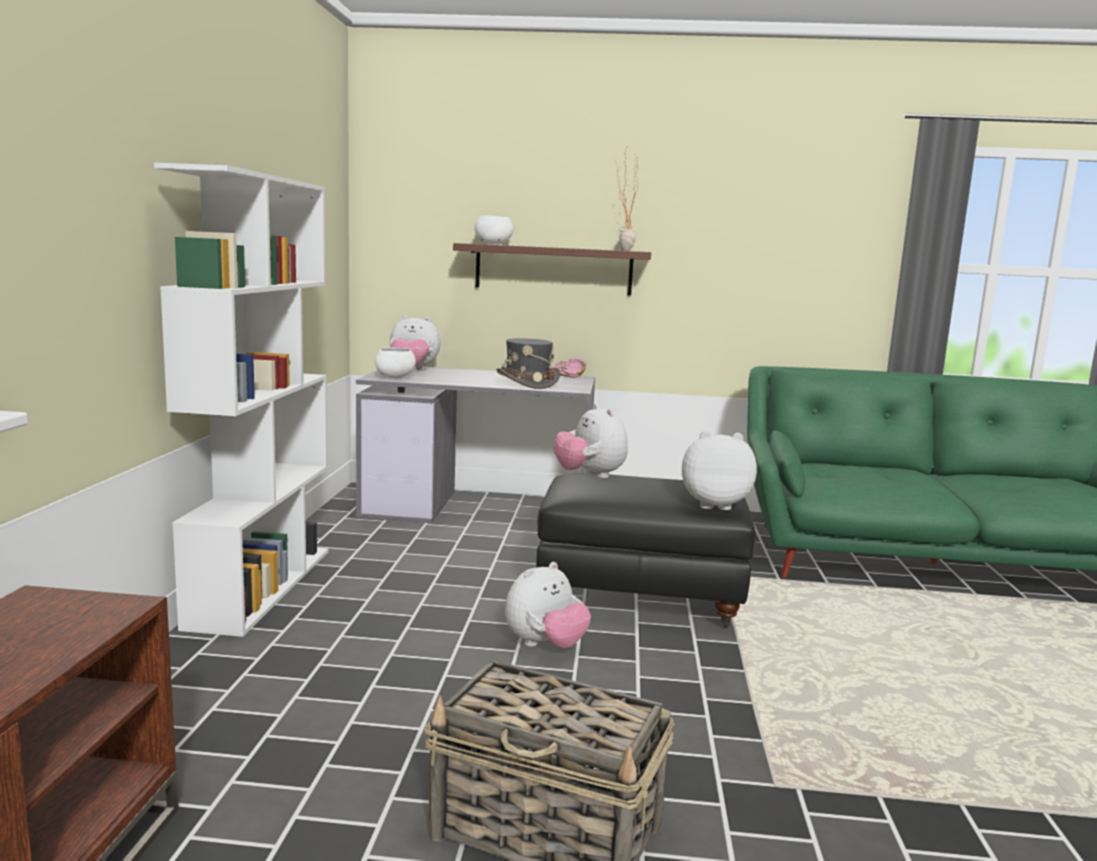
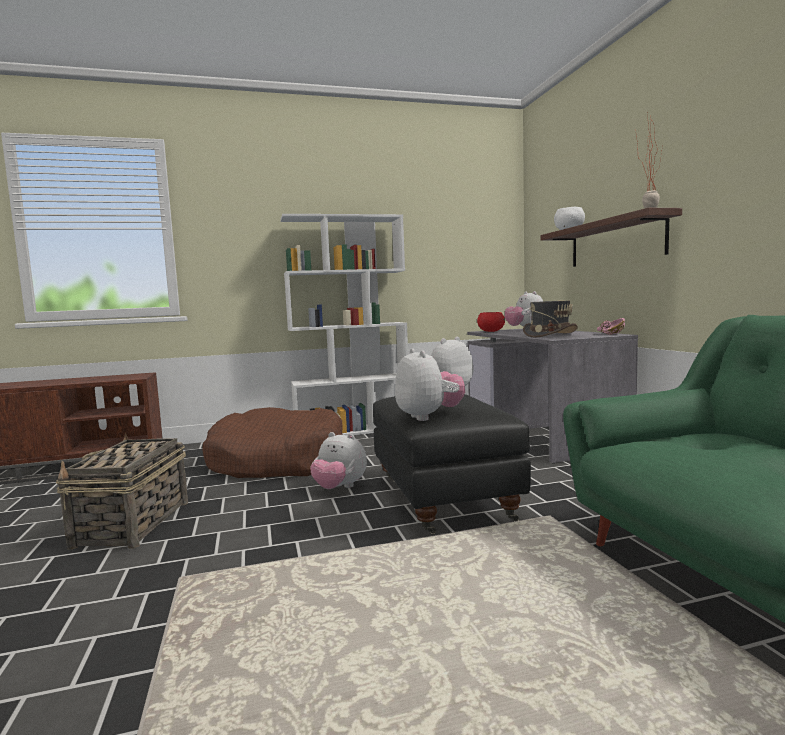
camera: 70 degrees right, 5 degrees down
(352, 669) = (277, 461): none -> brown dog bed
(394, 377) = (491, 331): white bowl -> red bowl

